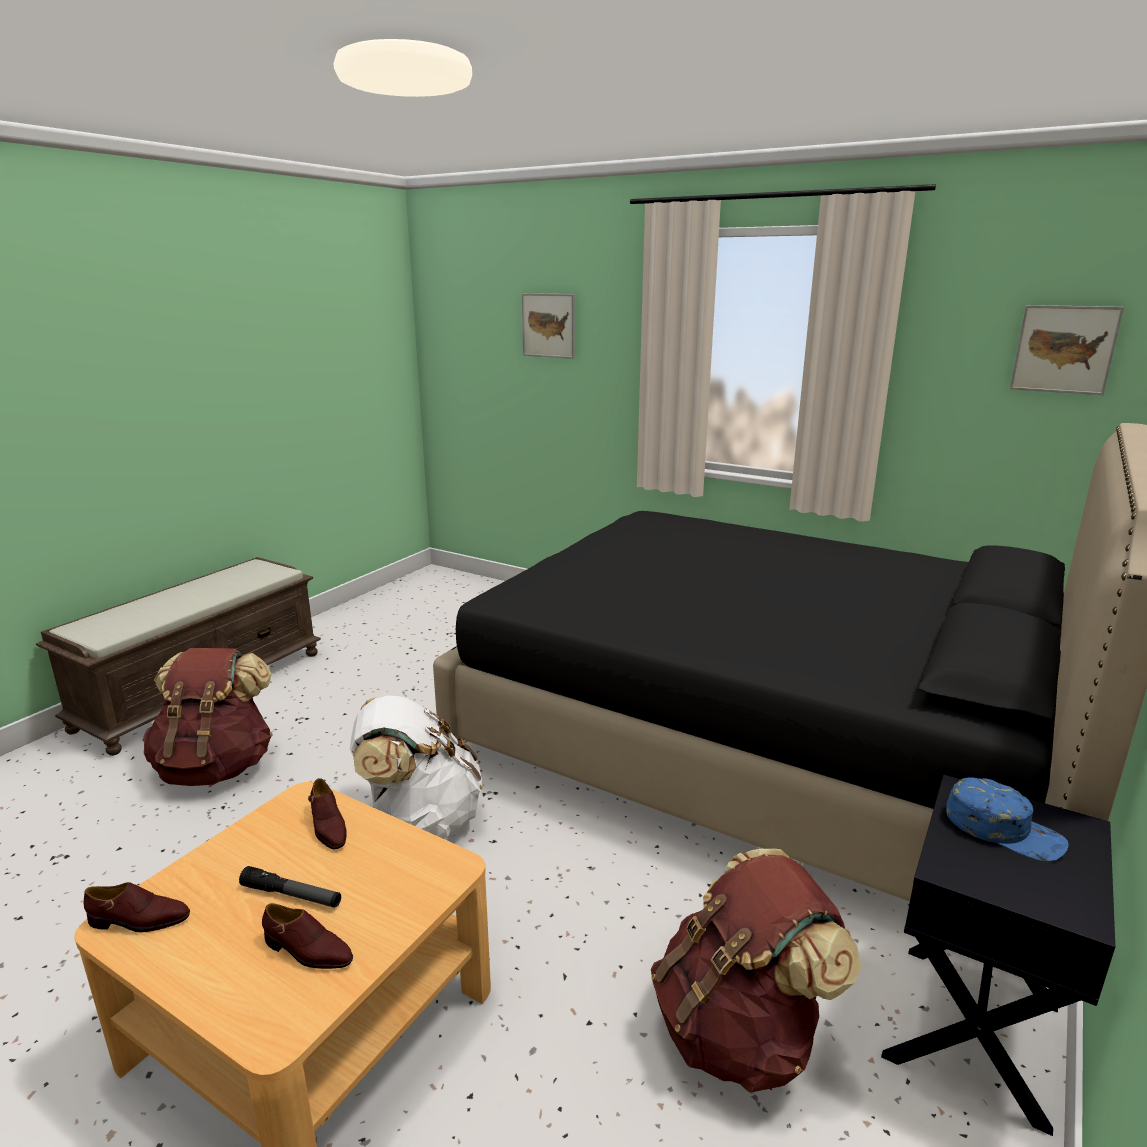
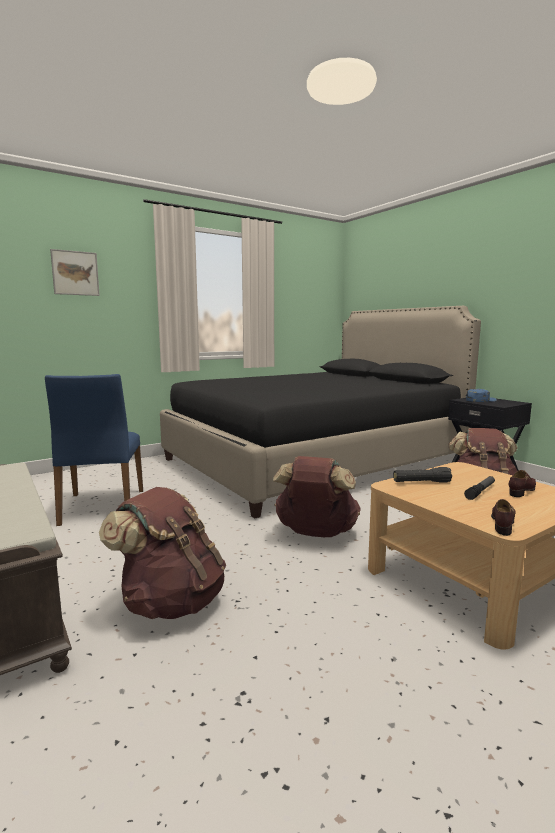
camera: 65 degrees left, 10 degrees down
(328, 827) = (421, 482): brown shoe -> black flashlight
(420, 820) = (315, 533): white backpack -> brown backpack
(426, 648) = (102, 507): none -> blue chair
(1064, 349) = (318, 290): picture -> none

